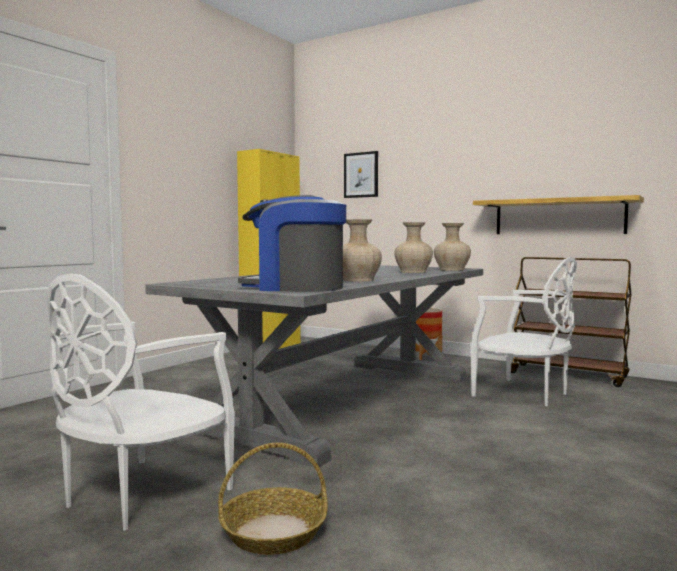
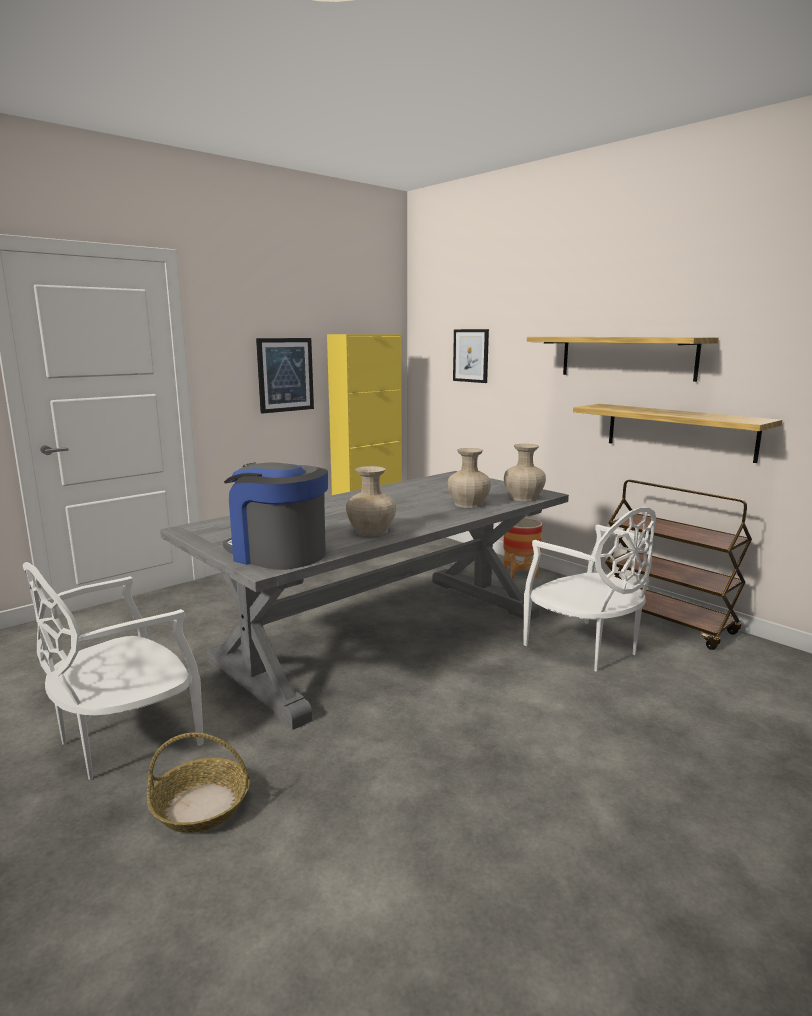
camera: 15 degrees right, 10 degrees up
(202, 183) = (285, 375): none -> picture
(507, 162) = (626, 357): none -> shelf

